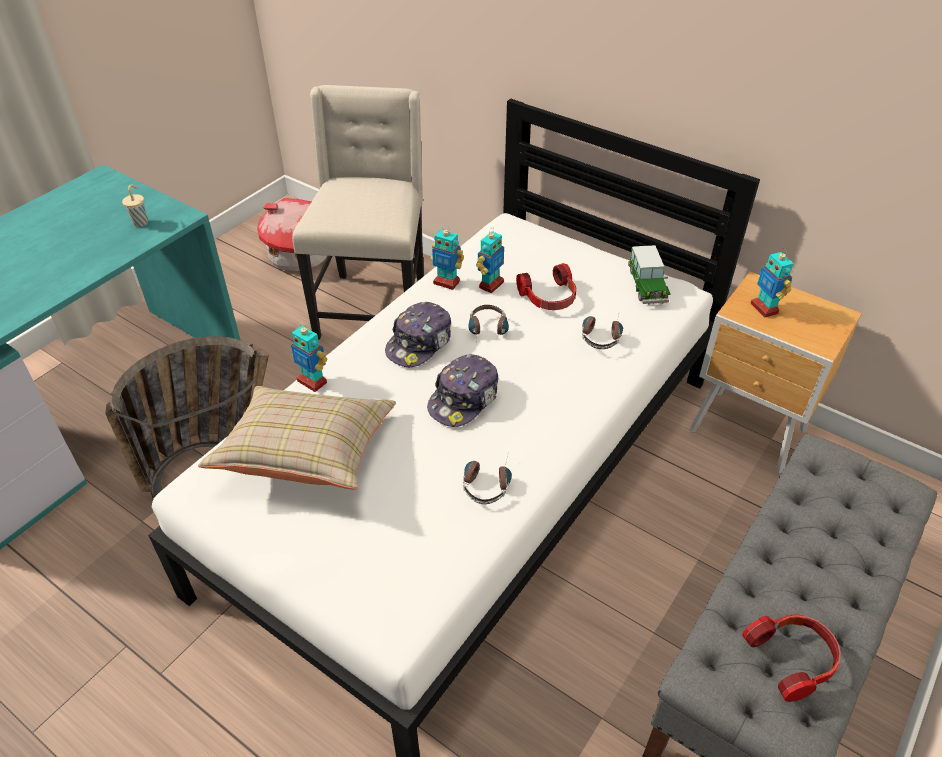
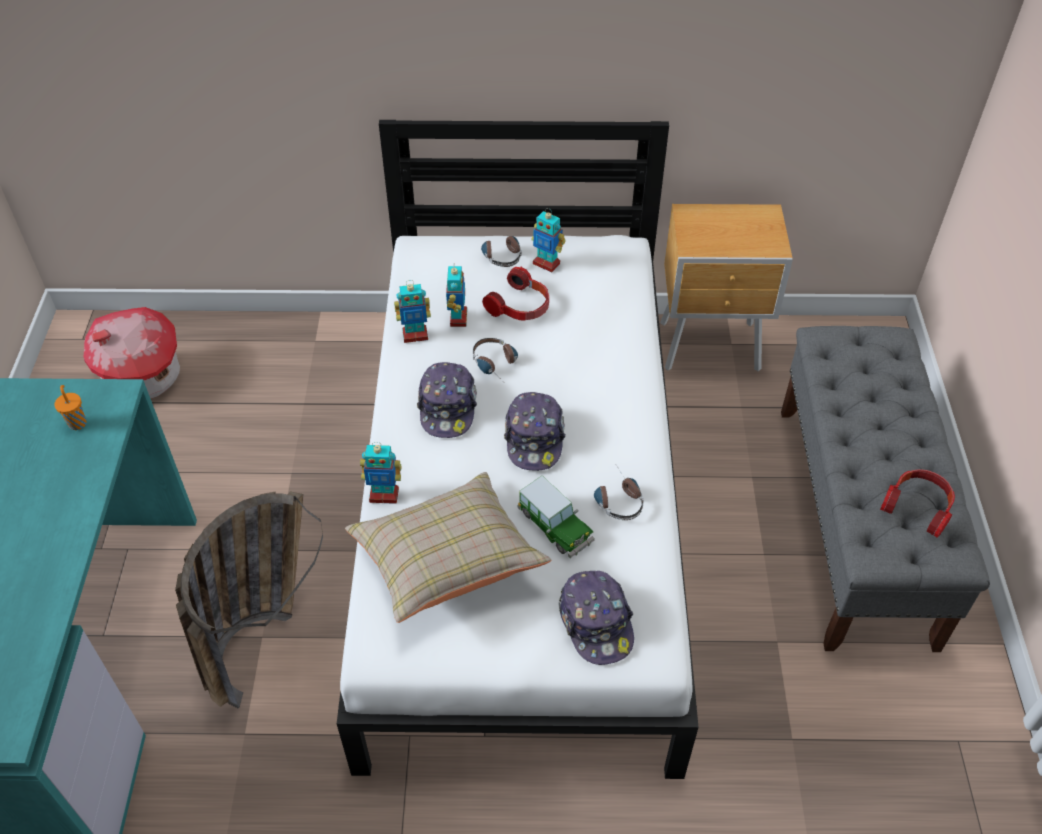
camera: 35 degrees left, 5 degrees up
(141, 222) = (77, 423): beige cup -> orange cup
(373, 571) = (596, 623): none -> cap
(374, 307) = (280, 394): beige chair -> none
(601, 334) = (595, 320): headphones -> headphones (500, 253)
(647, 286) = (594, 255): toy car -> toy car (555, 526)
(764, 308) = (710, 234): toy robot -> toy robot (546, 263)

